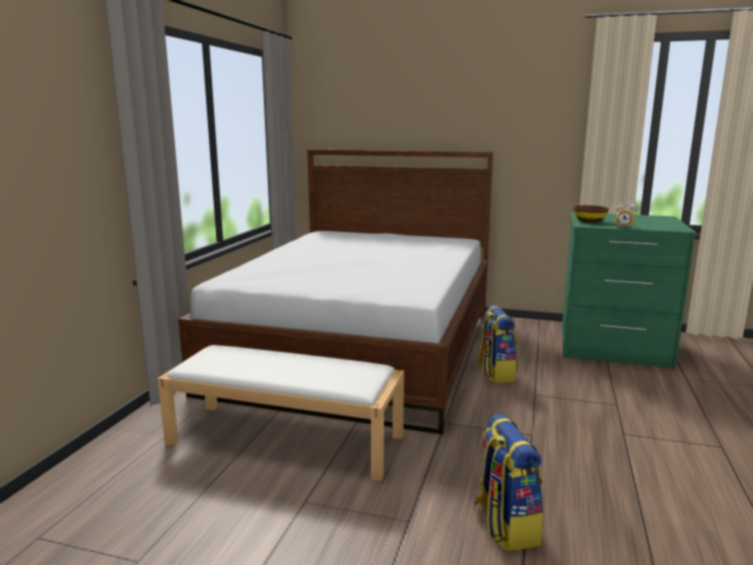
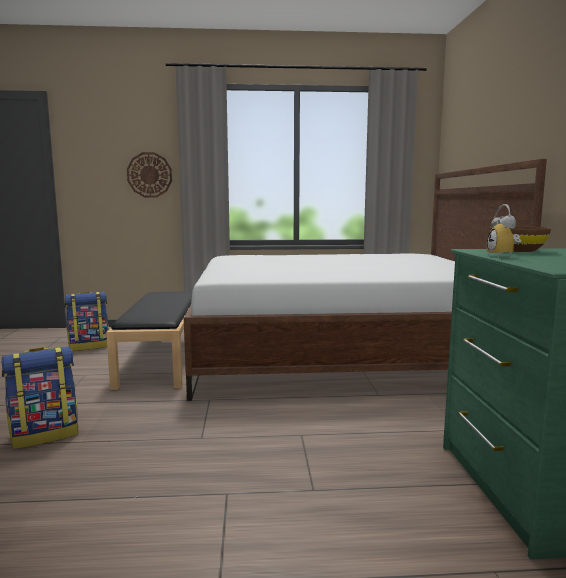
camera: 70 degrees right, 5 degrees down
(66, 173) = (149, 175): none -> wall clock
(287, 438) = (163, 359): white bench -> black bench
(495, 373) = (341, 411): backpack -> backpack (89, 346)

